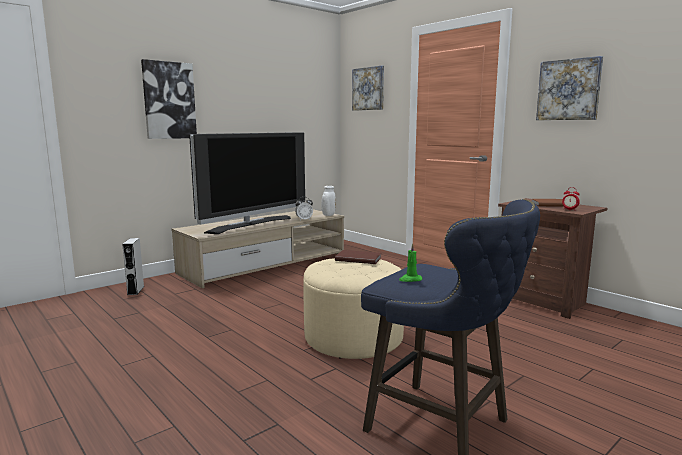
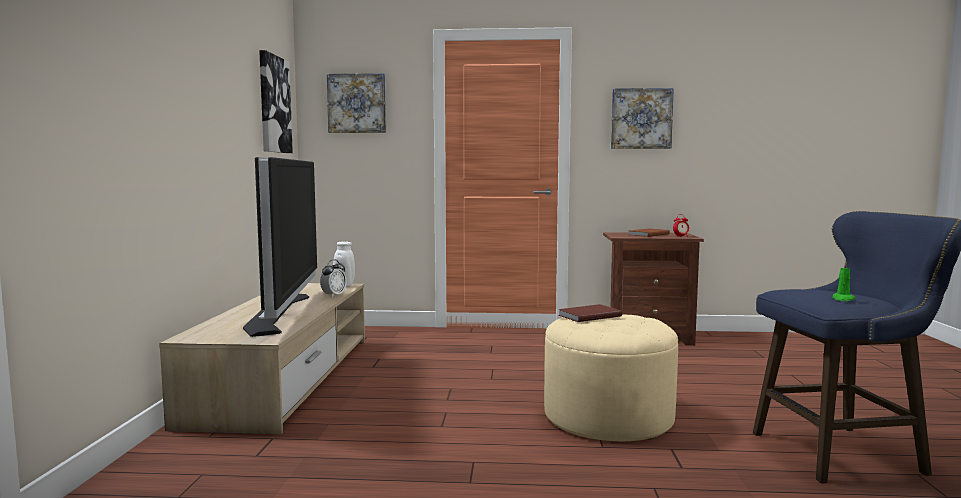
camera: 45 degrees left, 5 degrees down
(135, 290) = (163, 477): grey speaker -> none
(169, 100) = (145, 95): picture -> picture (273, 104)

